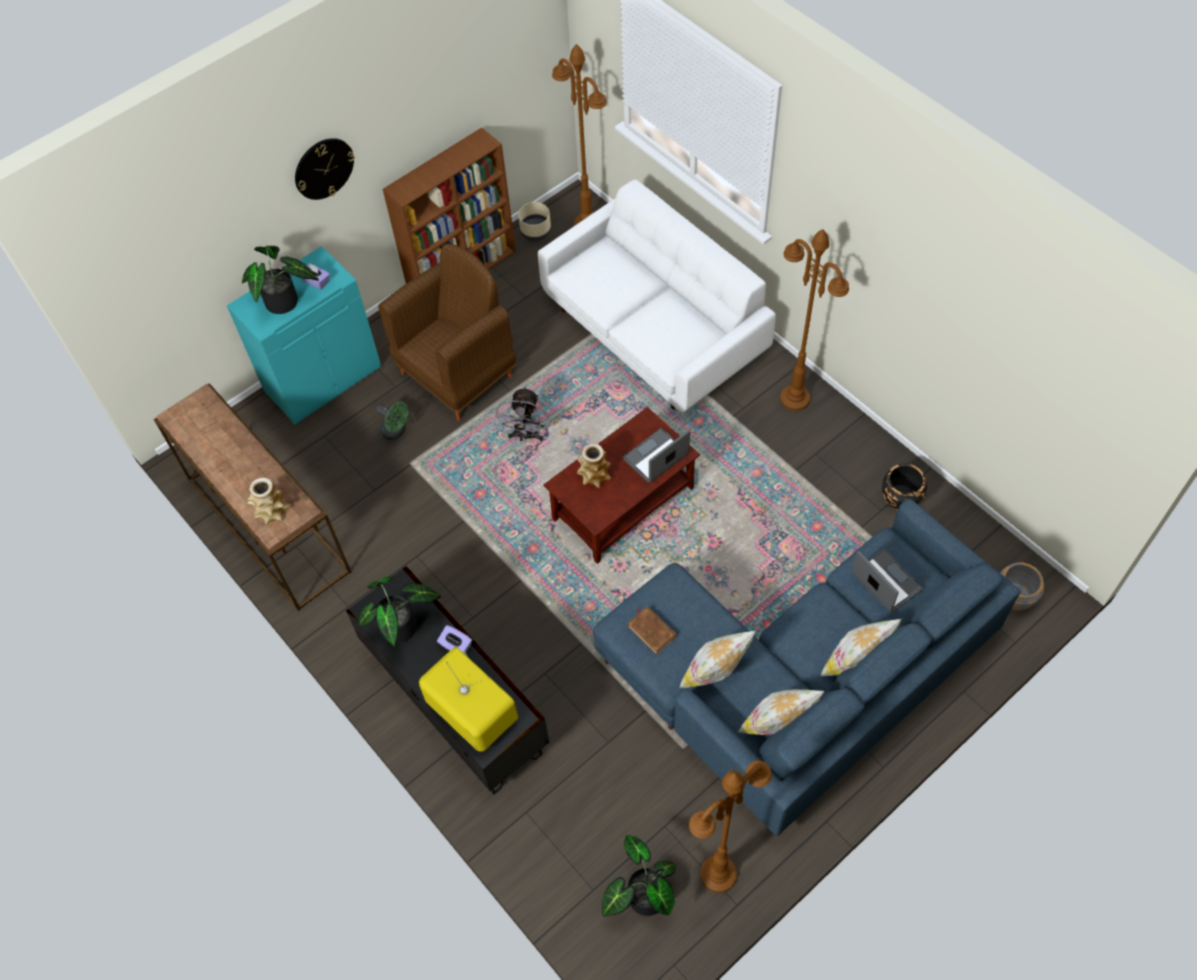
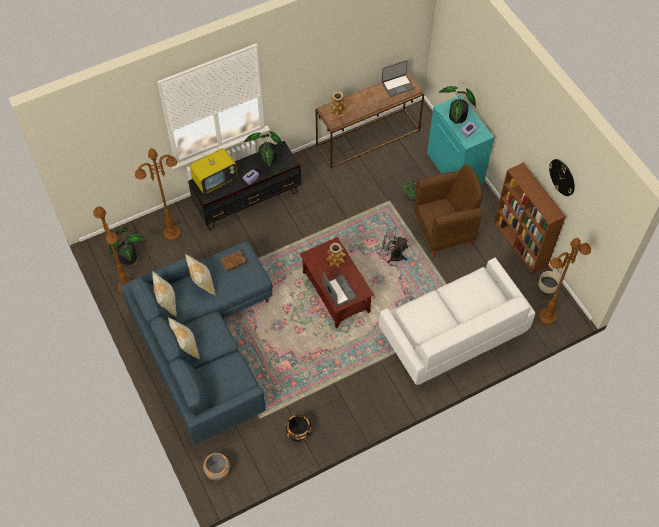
camera: 100 degrees right, 0 degrees up
(323, 168) = (513, 117): wall clock -> wall clock (562, 177)
(458, 373) = (444, 230): brown armchair -> brown armchair turned 75 degrees counterclockwise
(795, 399) = (383, 398): brown floor lamp -> brown floor lamp (171, 233)
(885, 582) = (224, 374): laptop -> laptop (397, 85)

